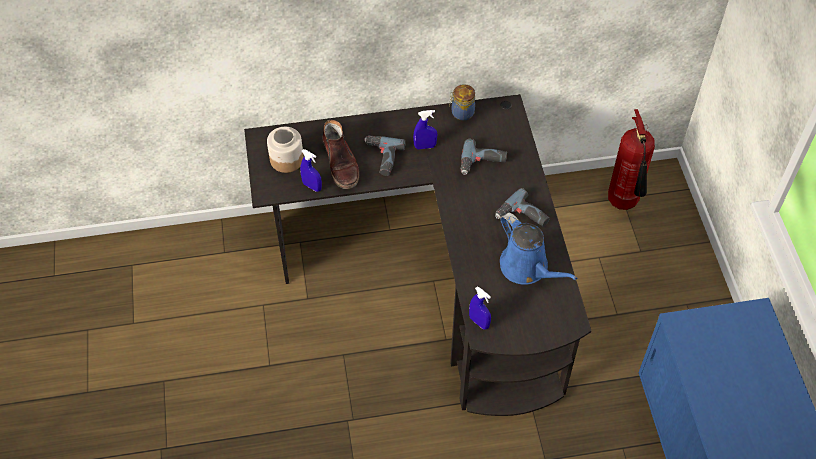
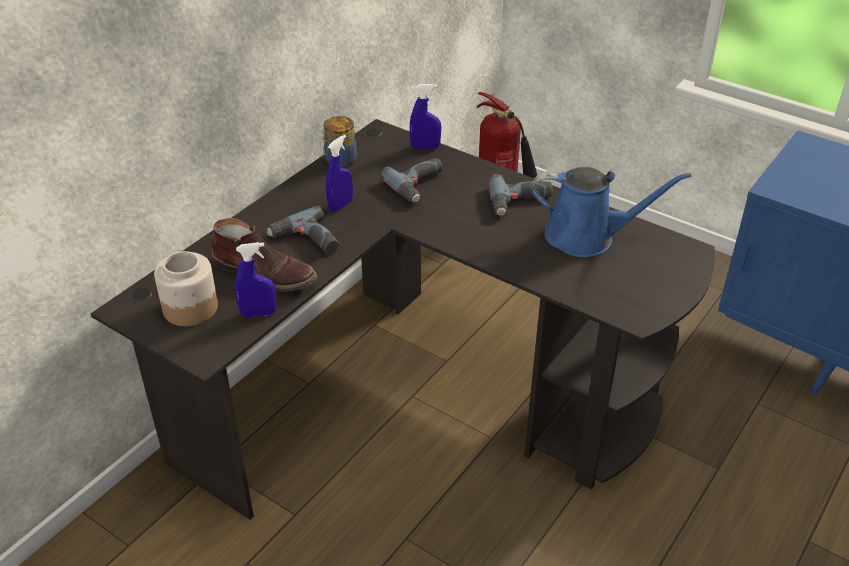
camera: 45 degrees left, 15 degrees down
(479, 322) = (615, 310): blue spray bottle -> blue spray bottle (425, 147)

